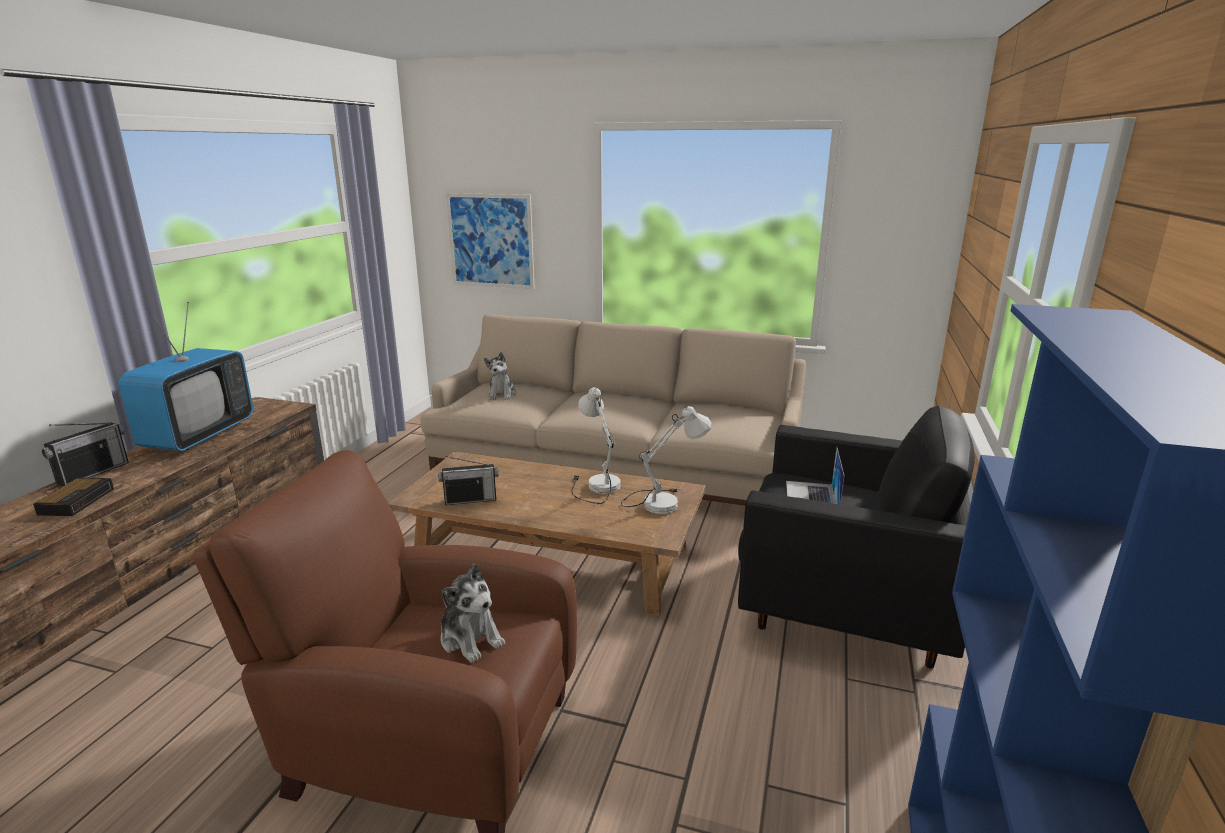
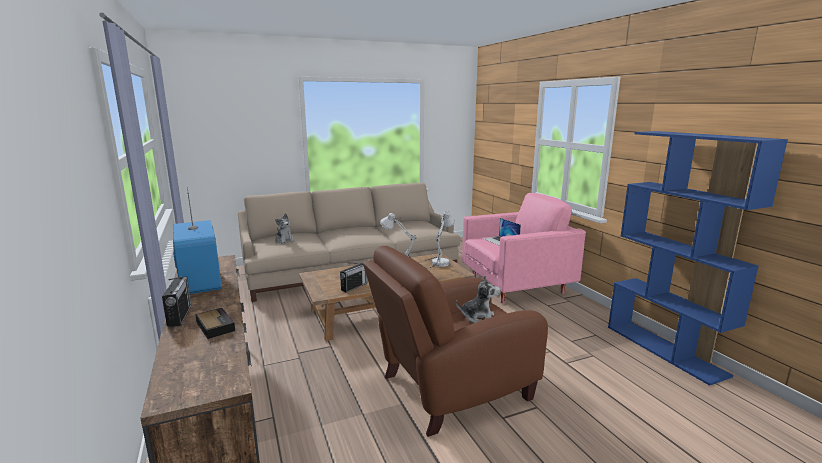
camera: 40 degrees left, 5 degrees down
(491, 241) = (229, 150): picture -> none
(844, 606) = (516, 286): black armchair -> pink armchair

